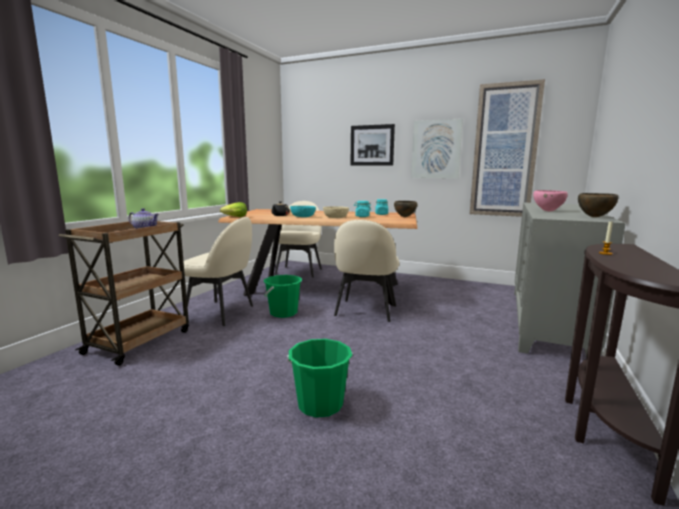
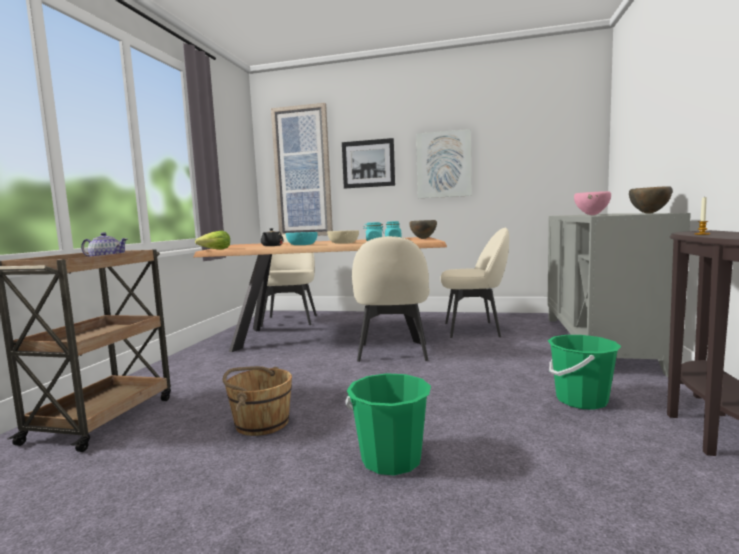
camera: 10 degrees left, 5 degrees down
(221, 313) = (208, 373): beige chair -> beige chair (473, 329)
(242, 360) = (261, 423): none -> brown bucket
(283, 313) = (291, 365): green bucket -> green bucket (581, 400)
(504, 151) = (519, 163): picture -> picture (302, 172)

